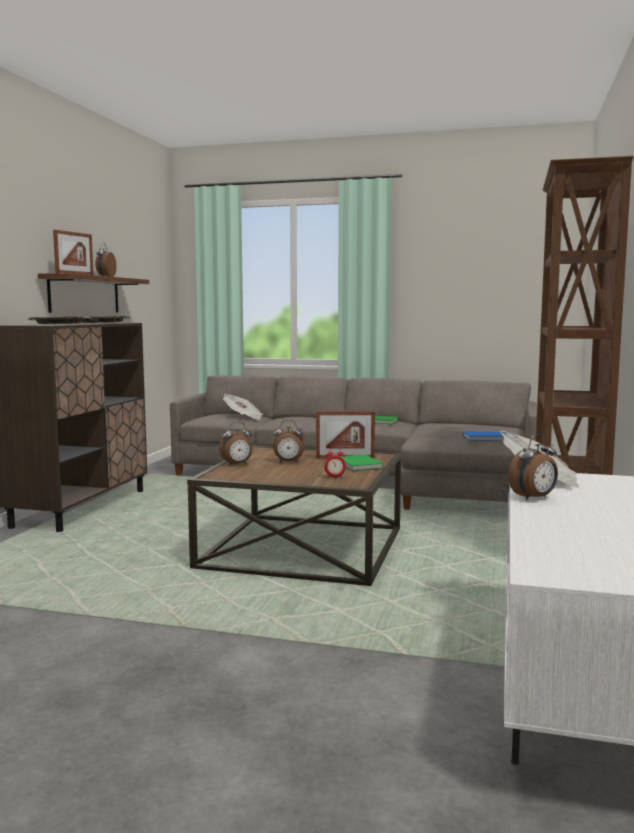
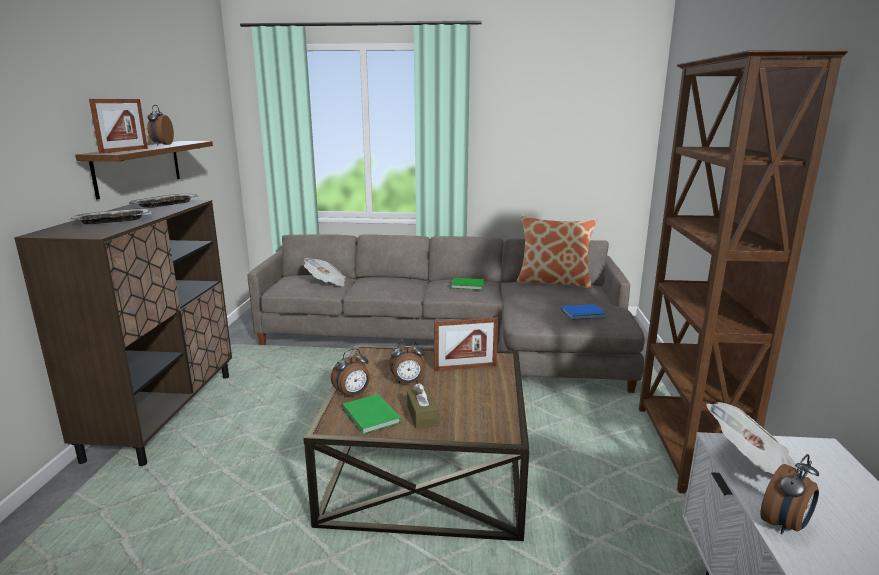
camera: 10 degrees left, 10 degrees up
(291, 475) = (422, 416): none -> brown tissue box
(335, 478) = (473, 417): alarm clock -> none
(358, 465) = (487, 384): green book -> green book (370, 417)
(471, 423) = (553, 282): none -> pillow

